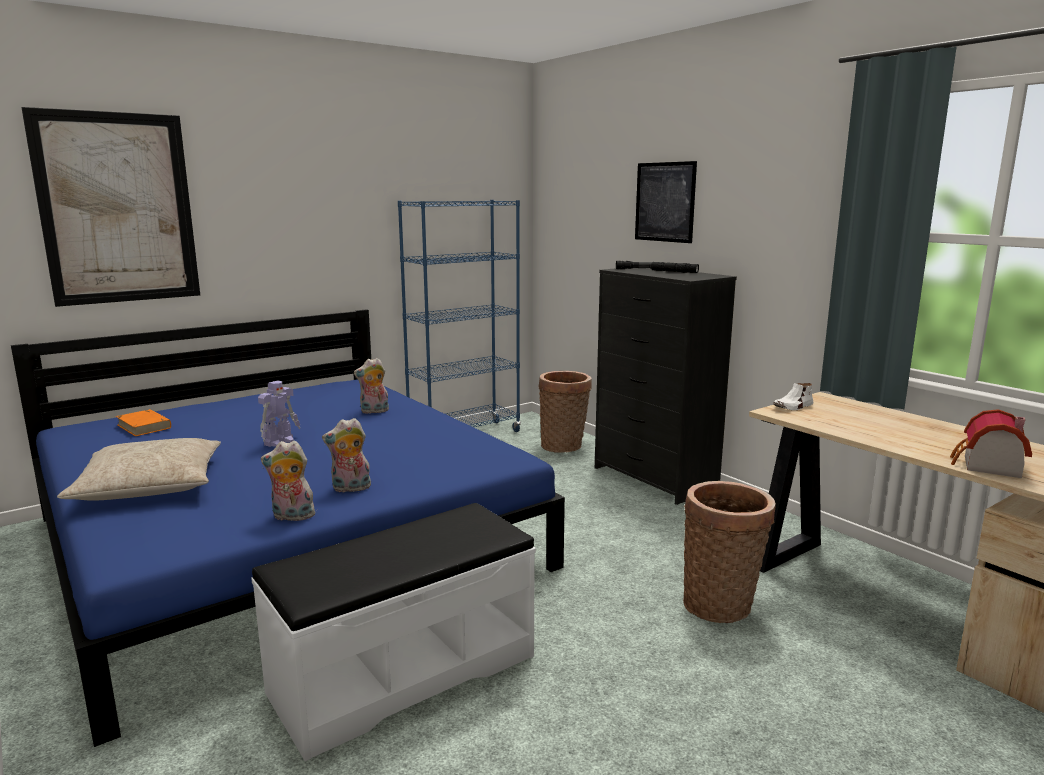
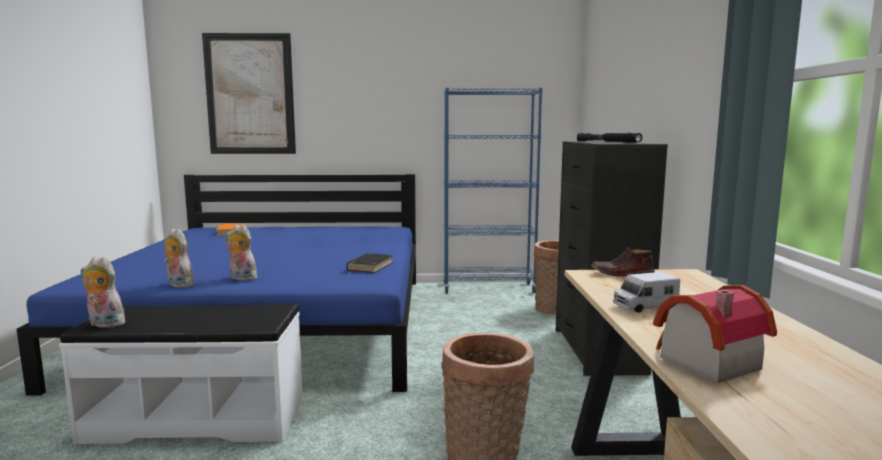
camera: 35 degrees right, 5 degrees down
(149, 485) = (164, 257): beige pillow -> none
(280, 441) = (269, 249): toy robot -> none
(374, 411) = (361, 243): plush toy -> plush toy (104, 324)
(460, 440) = (370, 266): none -> black book
(665, 202) = (638, 76): picture -> none
(793, 407) = (622, 274): white shoe -> brown shoe
(873, 433) = (644, 306): none -> toy truck

